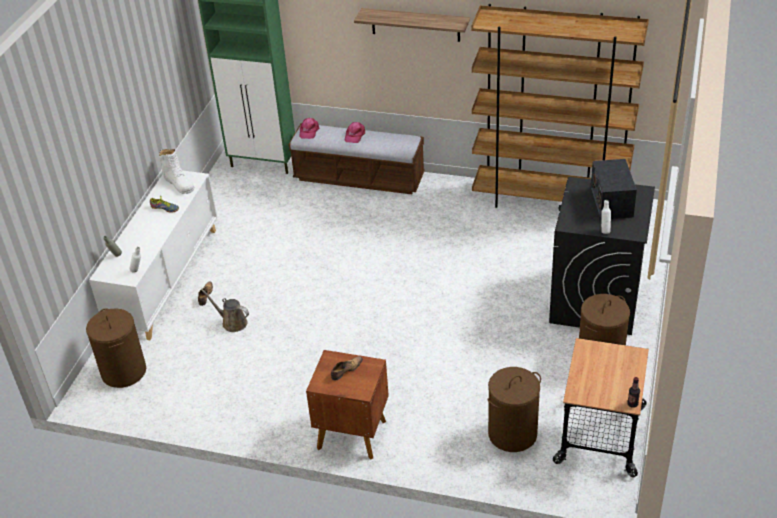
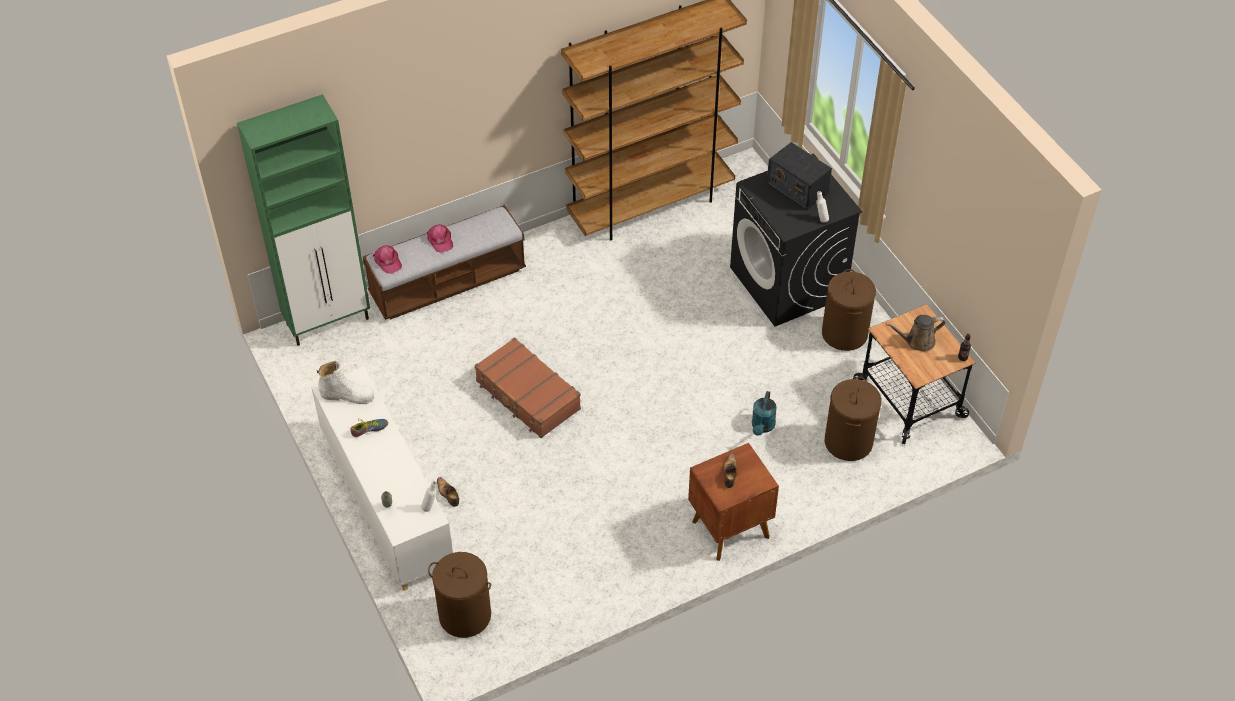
camera: 45 degrees left, 10 degrees up
(232, 322) = (507, 502): brown watering can -> brown watering can (917, 341)
(324, 268) = (527, 396): none -> brown suitcase
(415, 25) = (489, 96): shelf -> none
(458, 382) = (762, 427): none -> turquoise watering can

